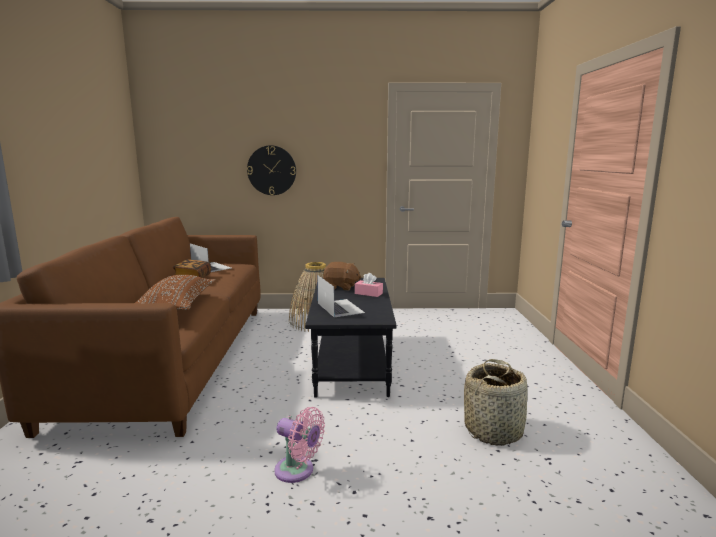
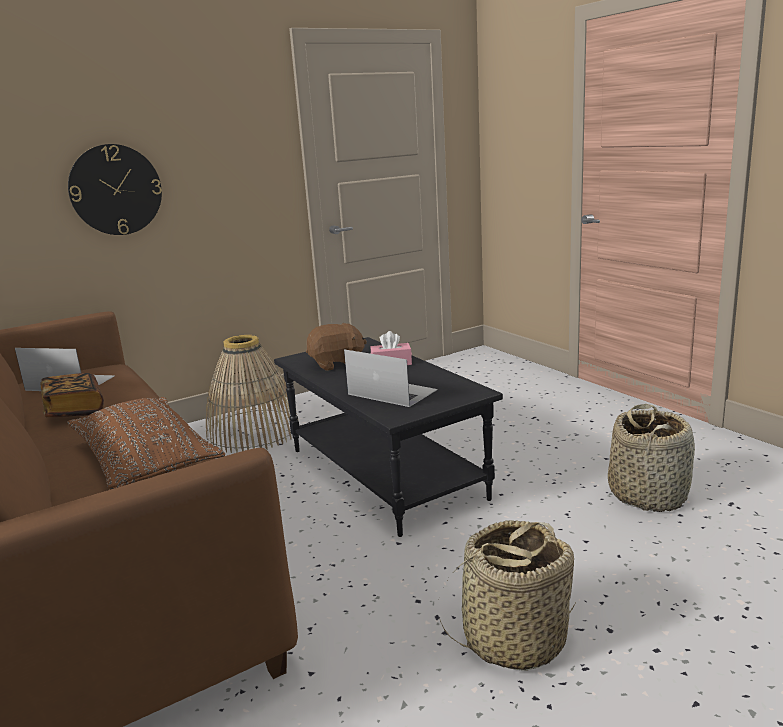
camera: 30 degrees left, 5 degrees up
(297, 471) = (513, 639): pink fan -> basket

